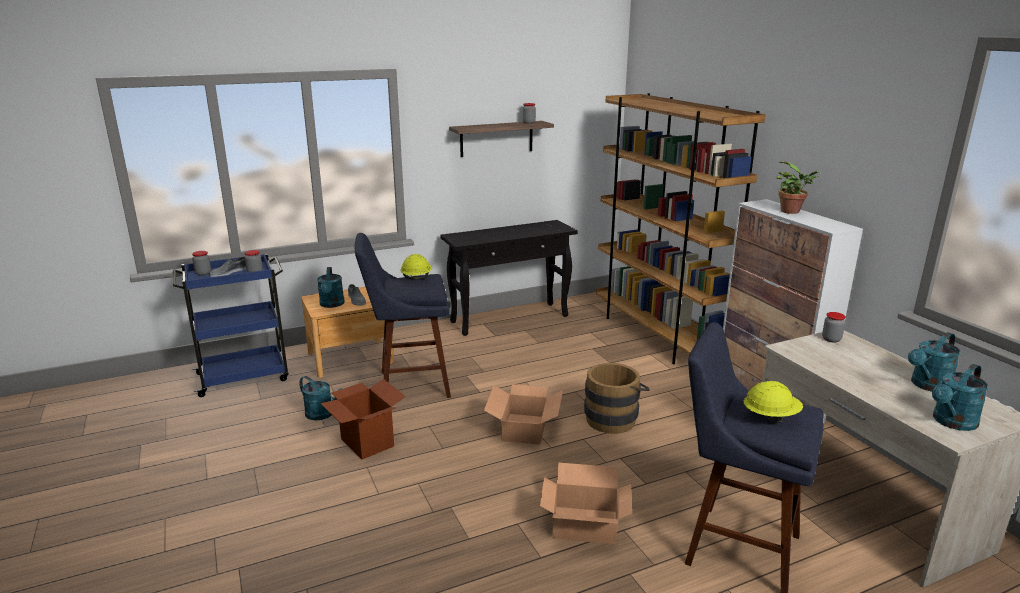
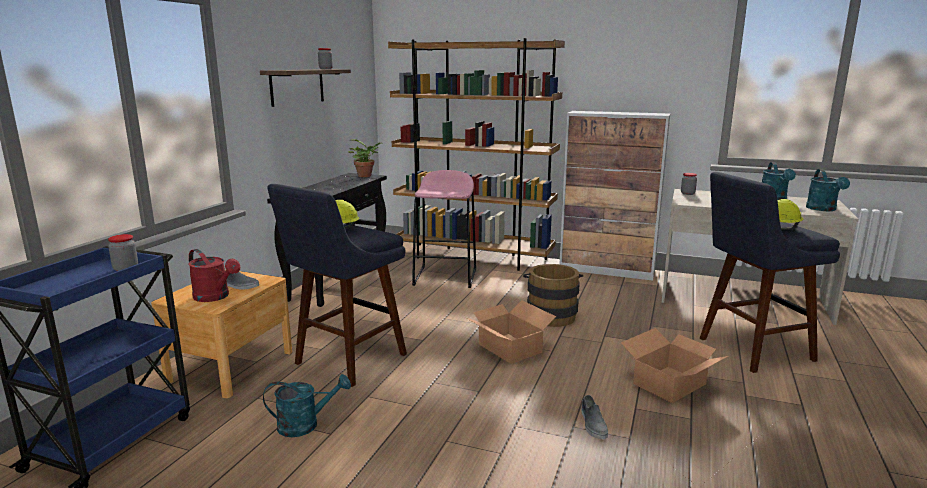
camera: 45 degrees left, 5 degrees down
(203, 273) = (34, 290): jar -> none
(229, 272) = (80, 279): grey shoe -> grey shoe (593, 424)
(332, 305) = (215, 297): turquoise watering can -> red watering can
(367, 442) = (404, 423): cardboard box -> none
(596, 345) = (445, 277): none -> pink stool
(792, 212) = (611, 112): potted plant -> potted plant (366, 176)

